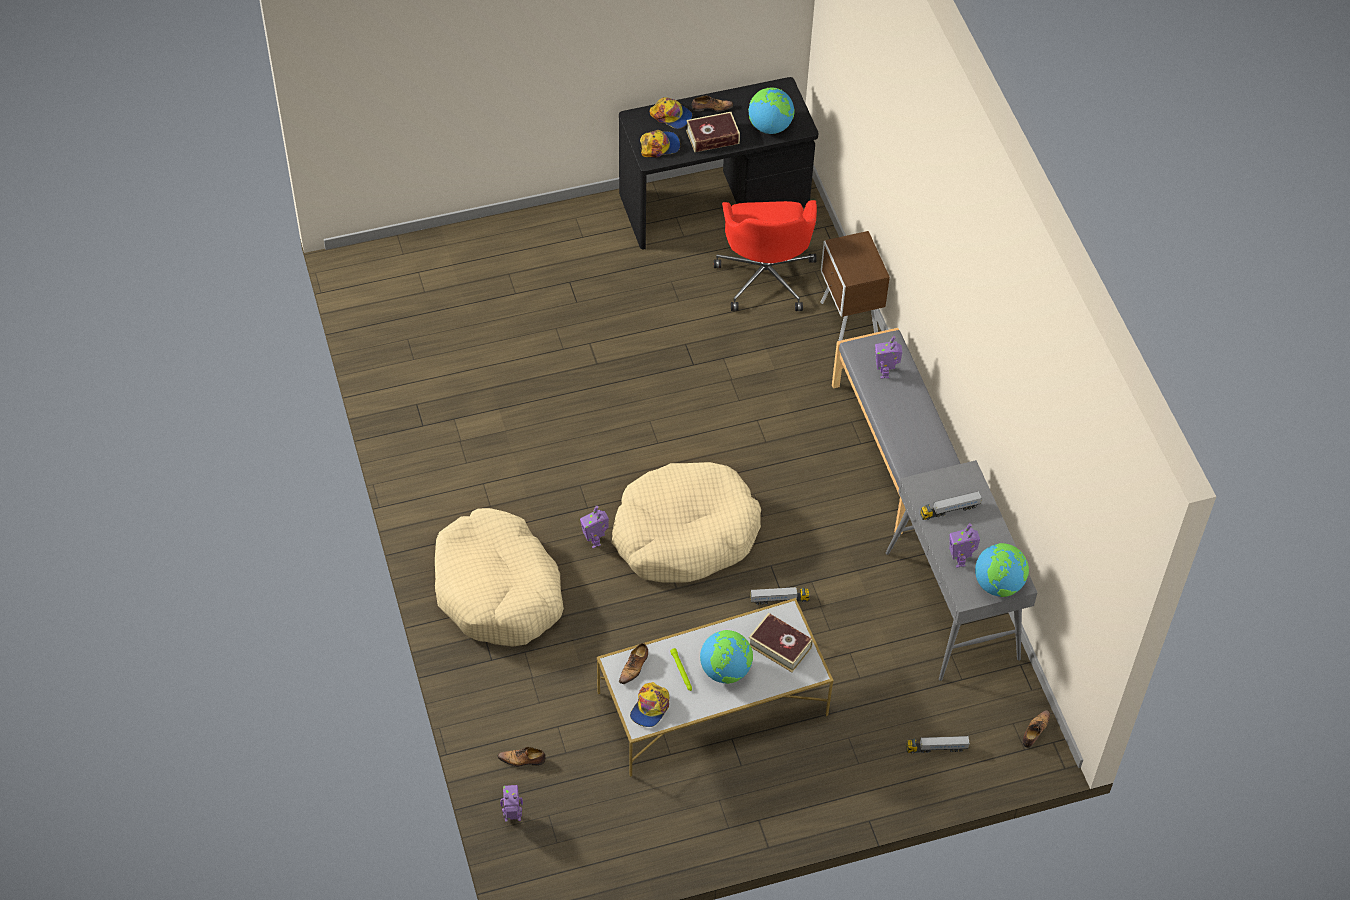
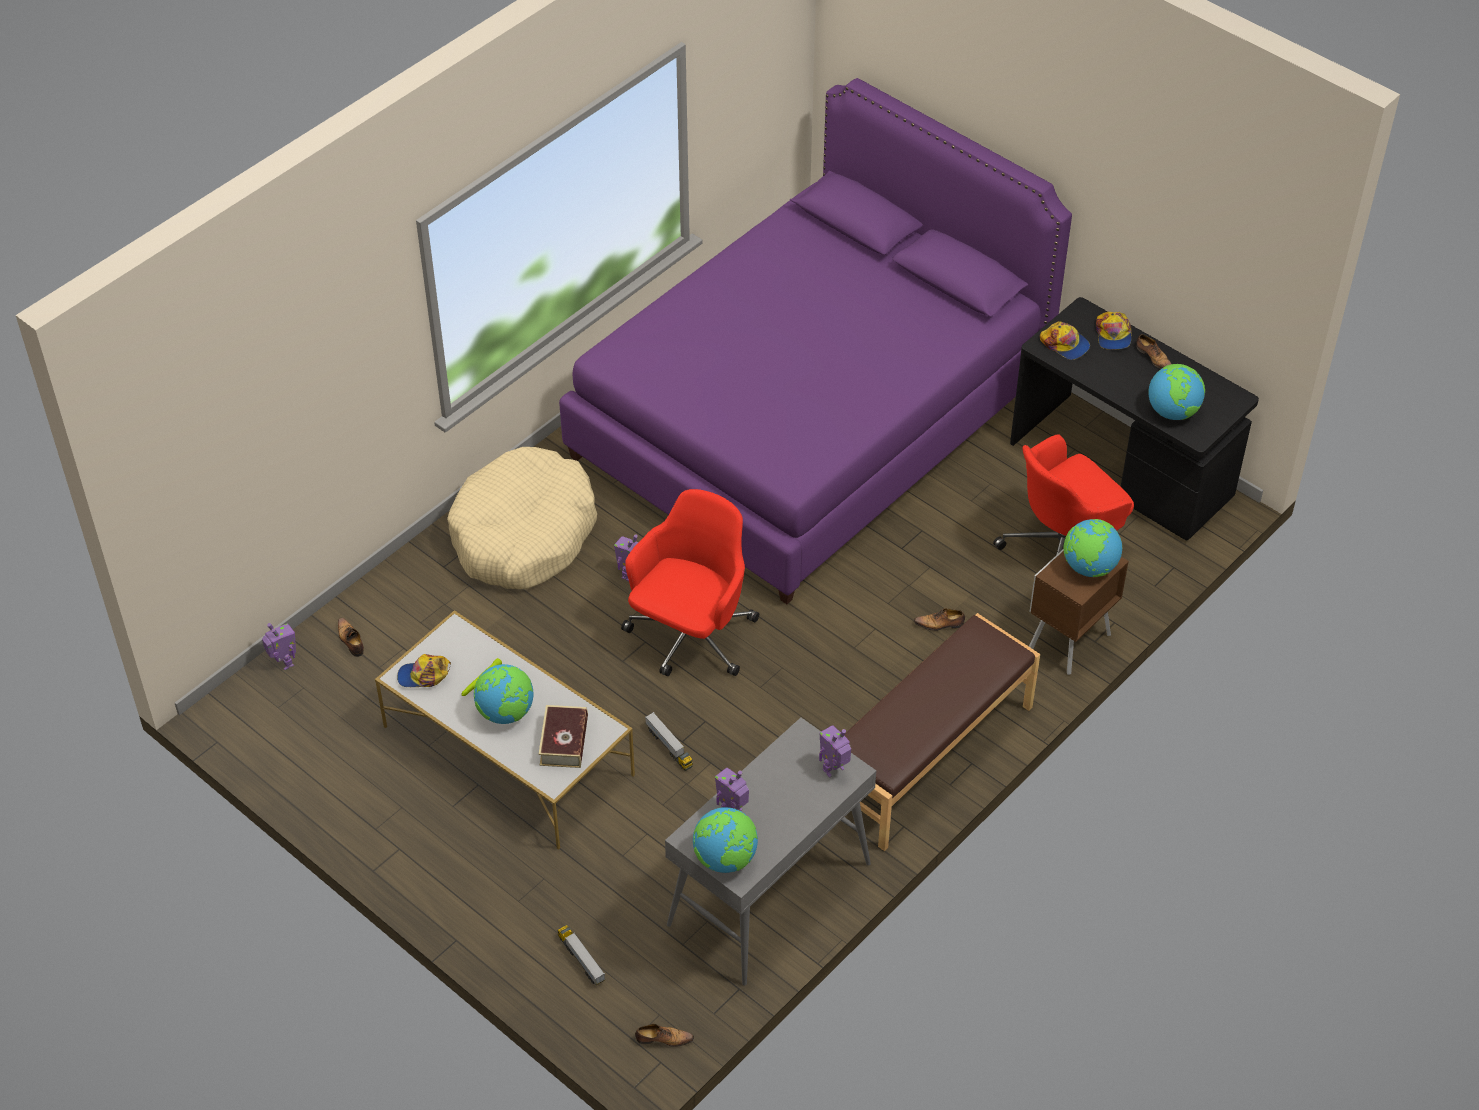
camera: 60 degrees right, 5 degrees down
(522, 350) = (810, 419): none -> purple bed
(634, 667) = (461, 642): shoe -> shoe (940, 624)
(684, 534) = (691, 637): beige dog bed -> red office chair
(712, 137) = (1115, 376): book -> none
(859, 254) = (1089, 567): none -> globe
(885, 372) = (965, 667): toy robot -> toy robot (834, 770)
(894, 451) = (930, 757): grey bench -> brown bench
(949, 510) = (791, 776): toy truck -> none

